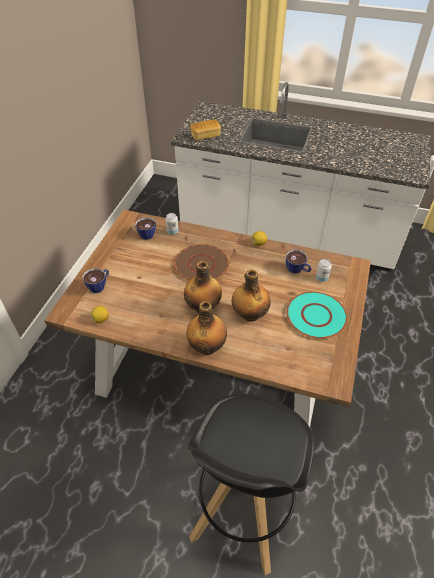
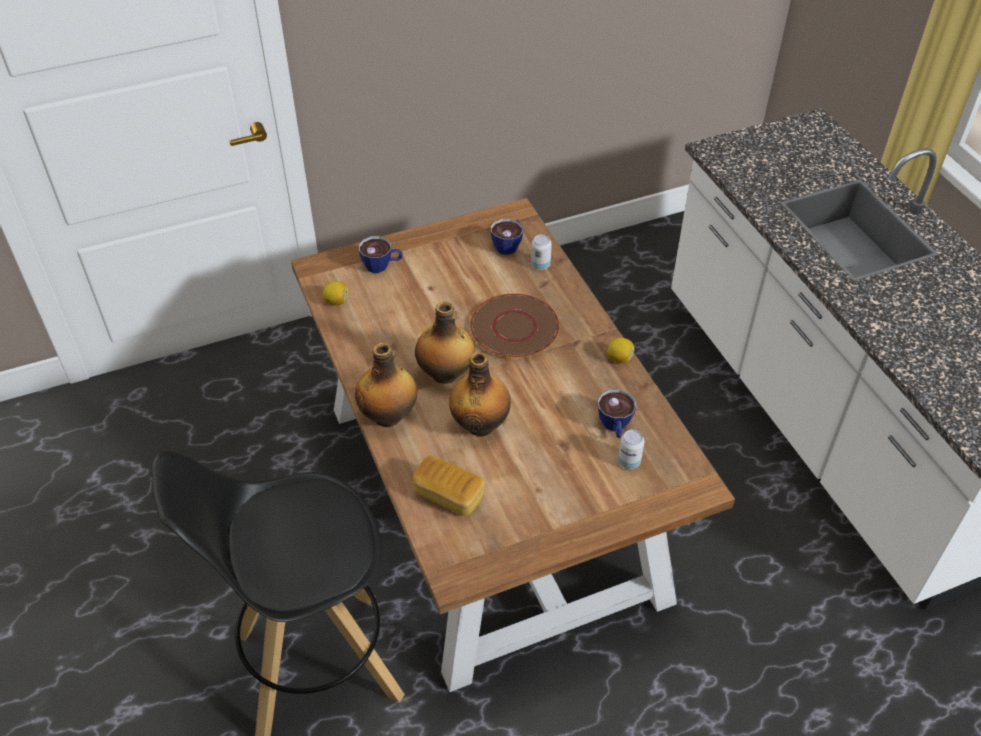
camera: 50 degrees right, 0 degrees up
(205, 136) = (744, 165): bread -> bread (448, 495)
(316, 315) = (551, 492): turquoise plate -> none

